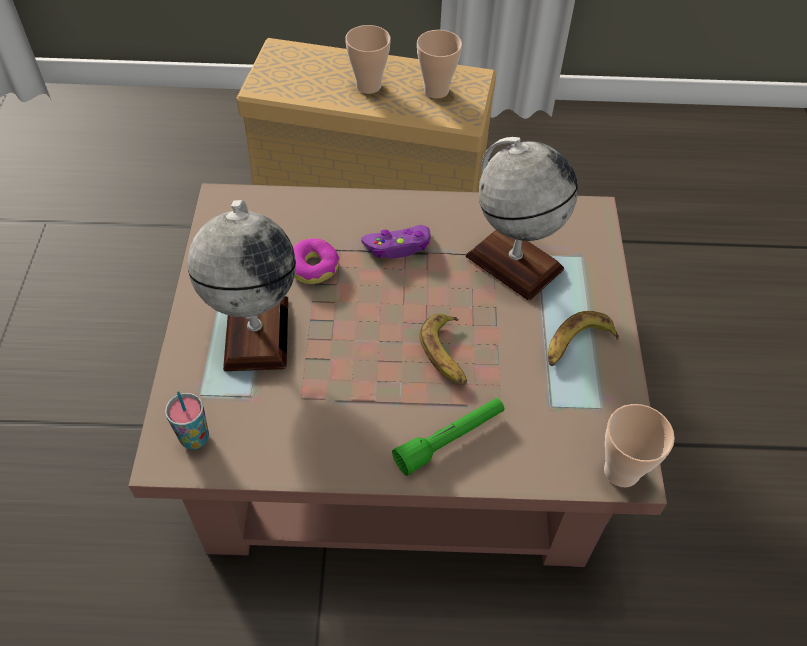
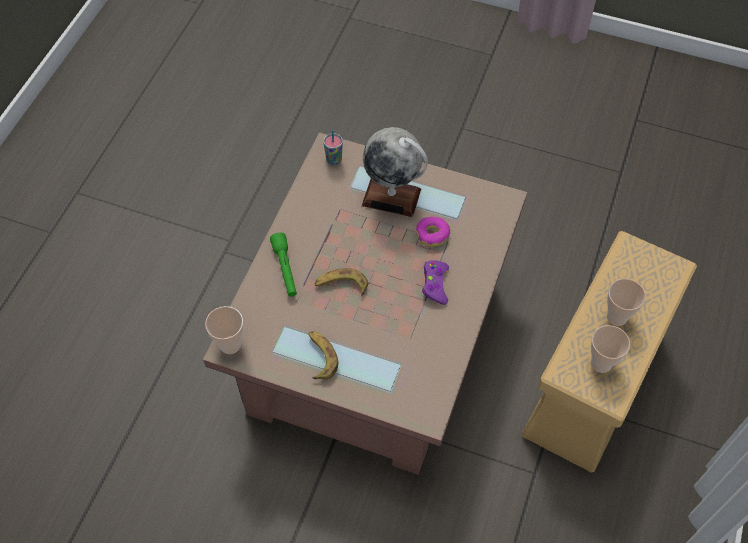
camera: 110 degrees right, 5 degrees up
(513, 262) = (398, 346): globe -> none

